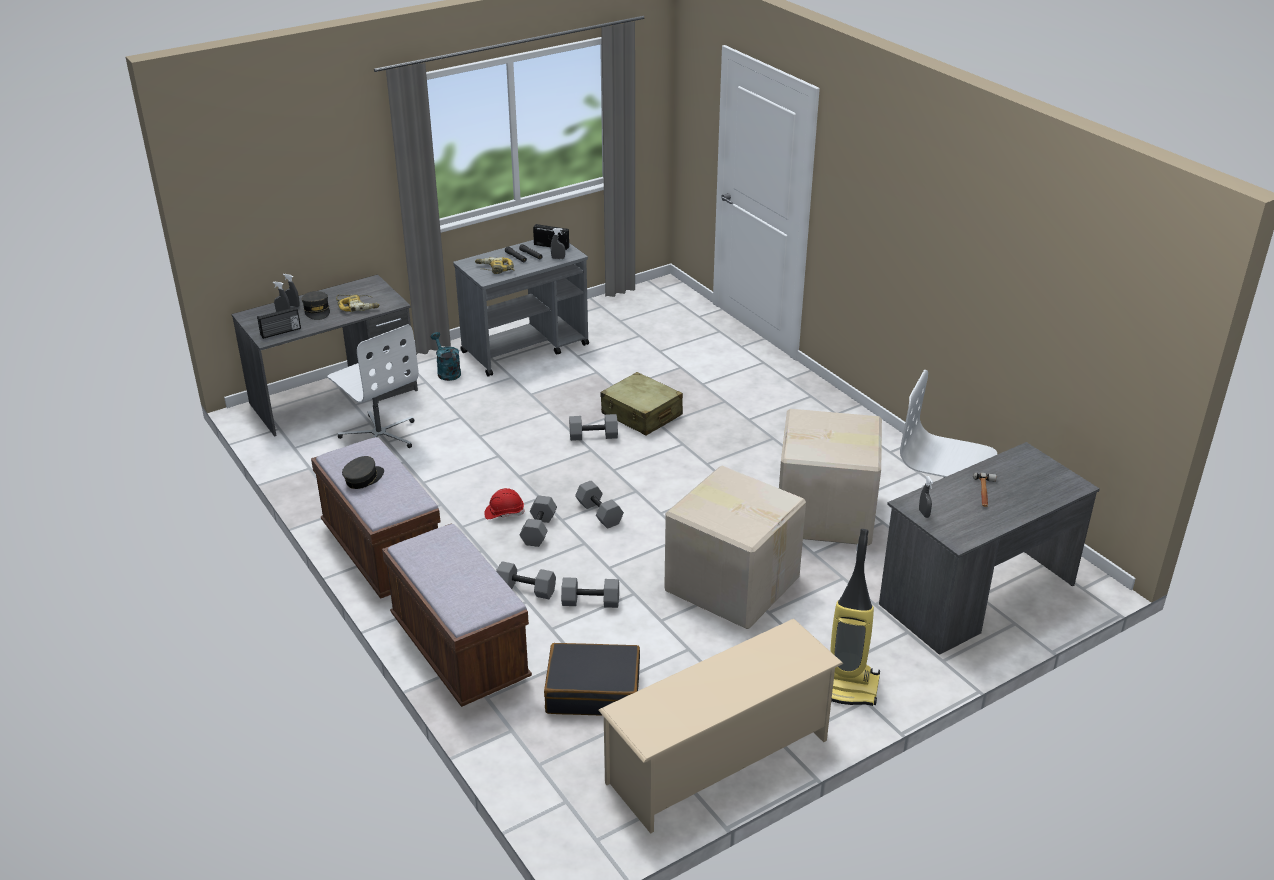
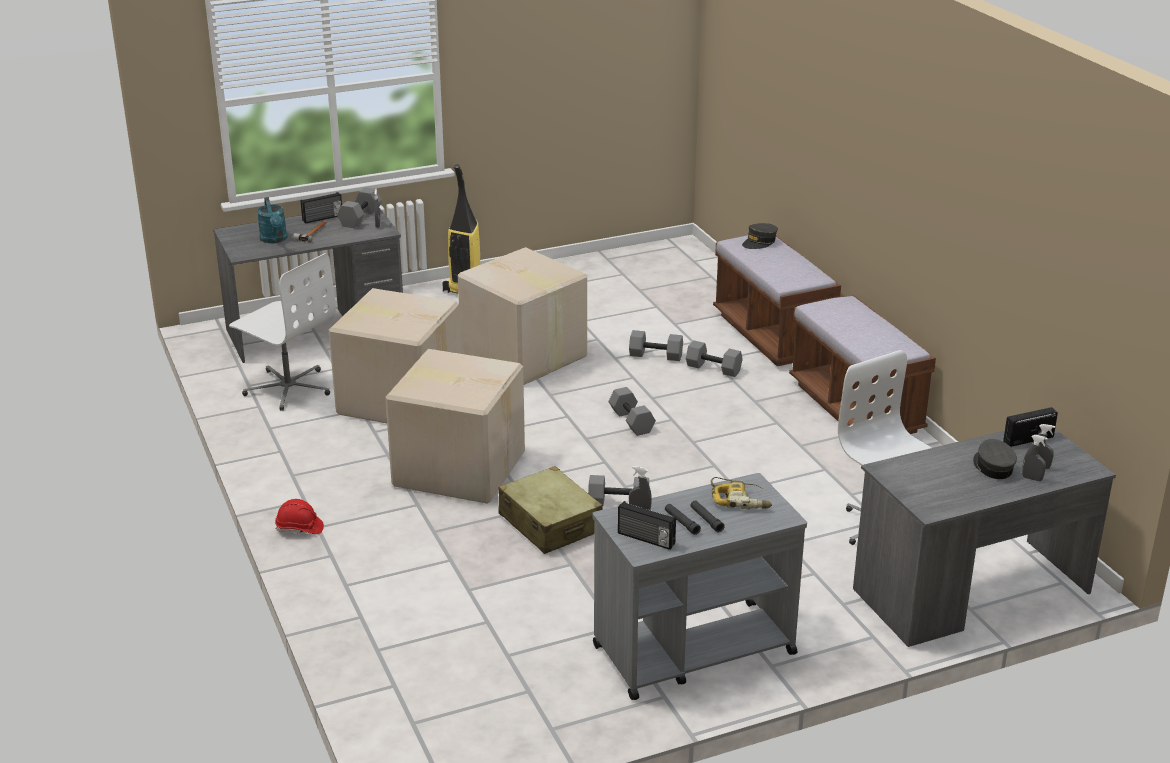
camera: 170 degrees left, 5 degrees down
(358, 306) = (936, 468): power drill -> none
(364, 478) = (872, 326): grey cap -> grey cap (759, 242)
(447, 371) = (814, 619): turquoise watering can -> turquoise watering can (274, 240)
(504, 513) = (732, 431): red hard hat -> red hard hat (299, 528)
(539, 530) = (696, 412): grey dumbbell -> grey dumbbell (360, 217)
(593, 690) = (664, 306): black suitcase -> none
(719, 761) = (583, 268): beige shoe rack -> none
(733, 452) = (458, 468): none -> cardboard box
(996, 519) = (323, 218): none -> radio

